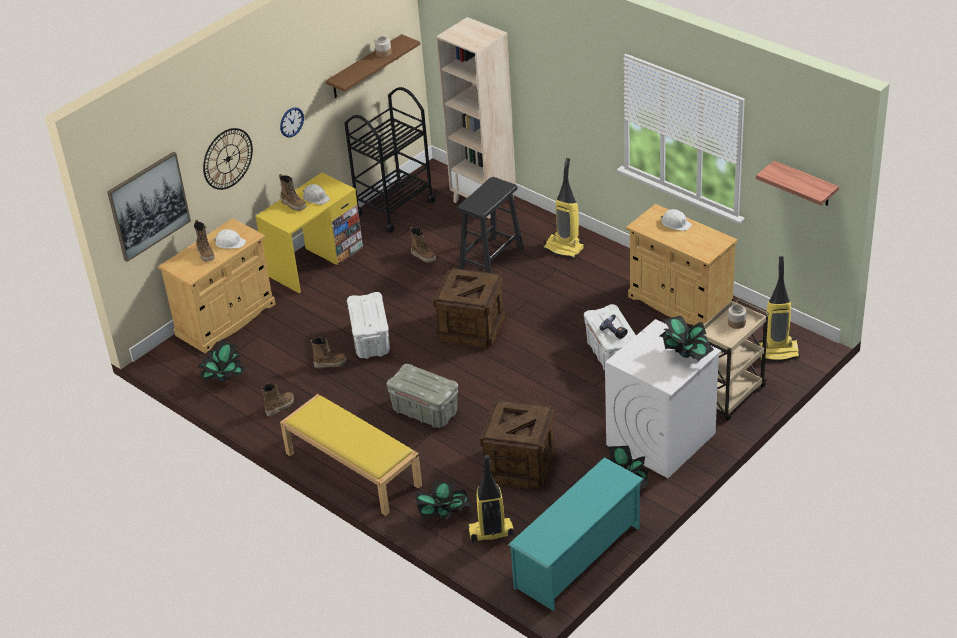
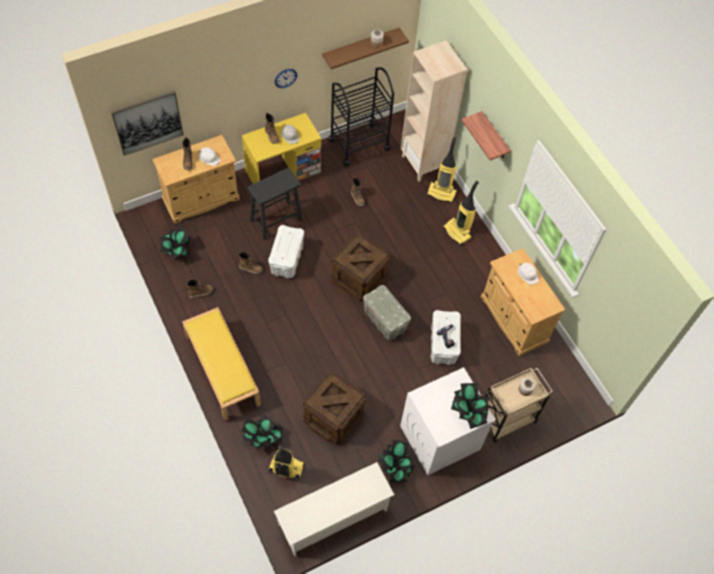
camera: 15 degrees right, 20 degrees up
(227, 158) = (223, 97): wall clock -> none
(424, 411) = (292, 340): grey storage box -> grey storage box (384, 320)
(491, 258) = (403, 219): black stool -> black stool (276, 220)
(578, 557) = (333, 517): turquoise shoe rack -> white shoe rack
(778, 351) = (561, 394): vacuum cleaner -> vacuum cleaner (442, 192)
(805, 184) = (625, 310): shelf -> shelf (494, 137)

